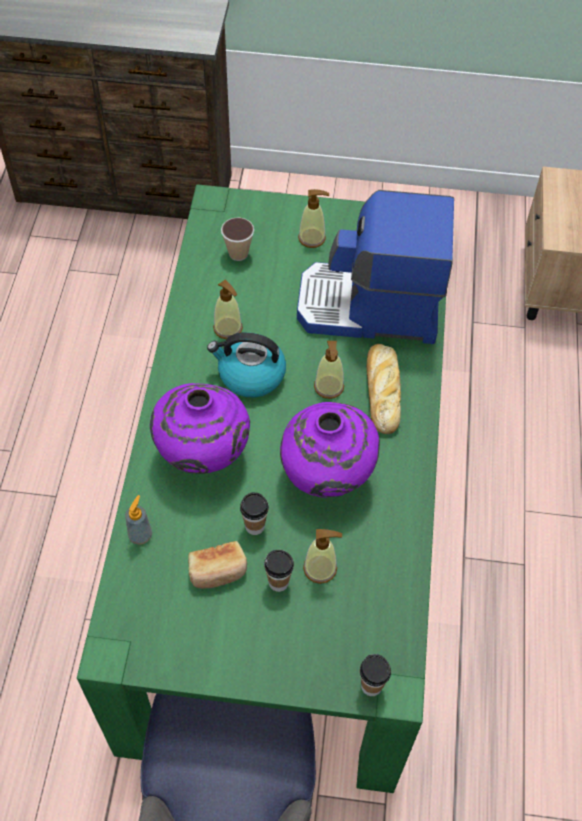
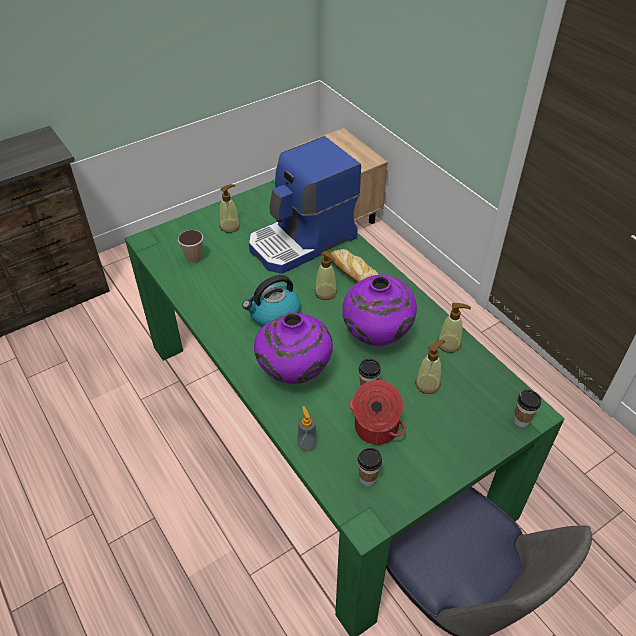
camera: 40 degrees left, 10 degrees down
(217, 571) = (375, 428): bread -> cooking pot
(228, 328) = (232, 299): soap dispenser -> soap dispenser (449, 344)
(278, 582) = (414, 408): cup -> cup (367, 479)

